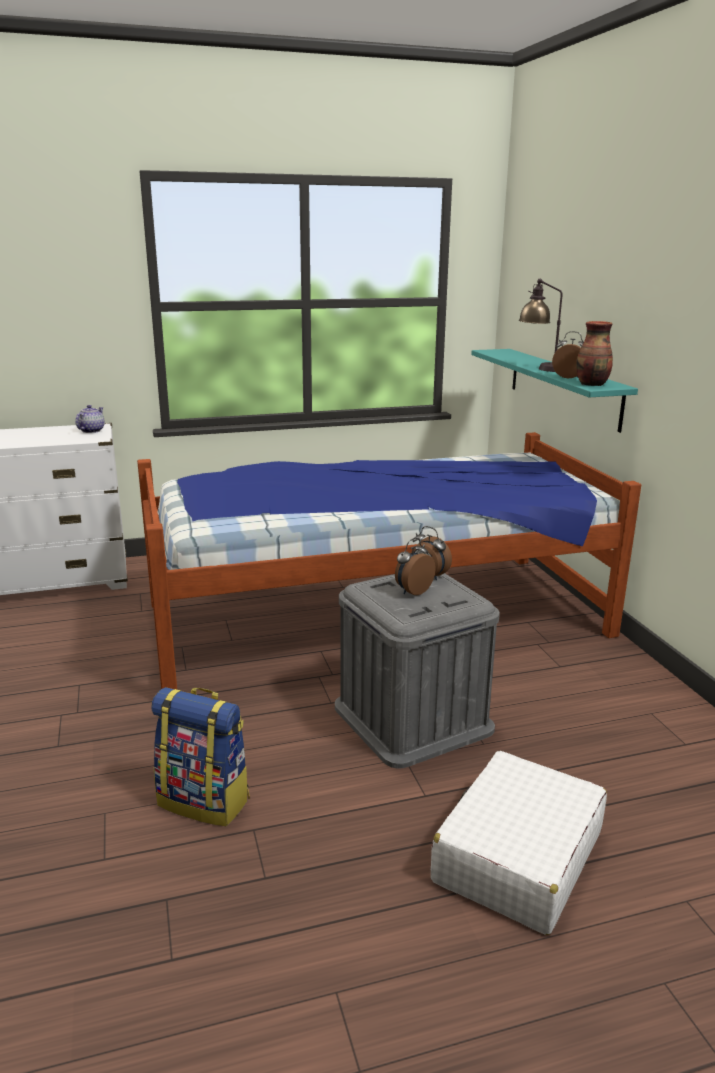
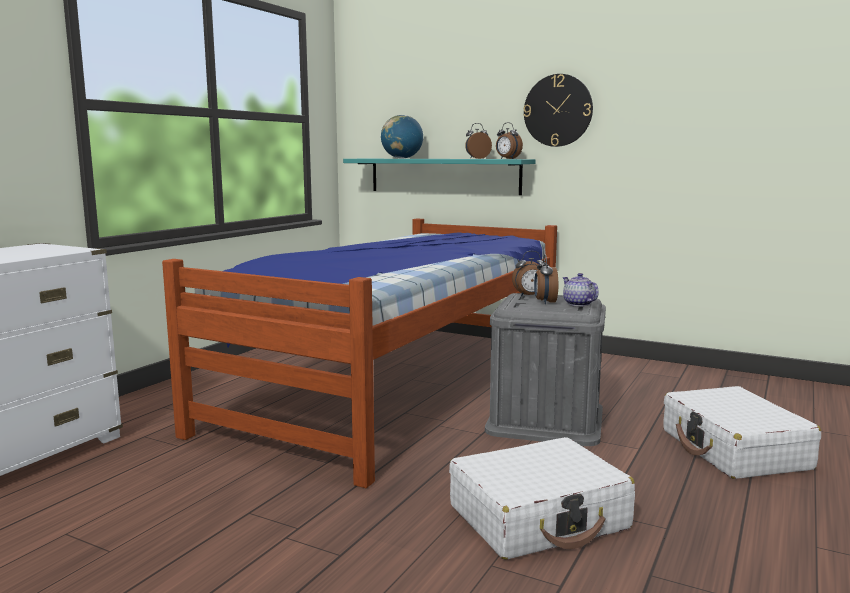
camera: 45 degrees left, 10 degrees down
(91, 431) = (42, 247): teapot -> teapot (577, 304)
(205, 801) = (539, 517): backpack -> white suitcase
(520, 359) = (402, 158): none -> globe
(541, 368) = (440, 158): table lamp -> none
(592, 384) = (507, 158): vase -> alarm clock
(666, 326) = (558, 110): none -> wall clock

